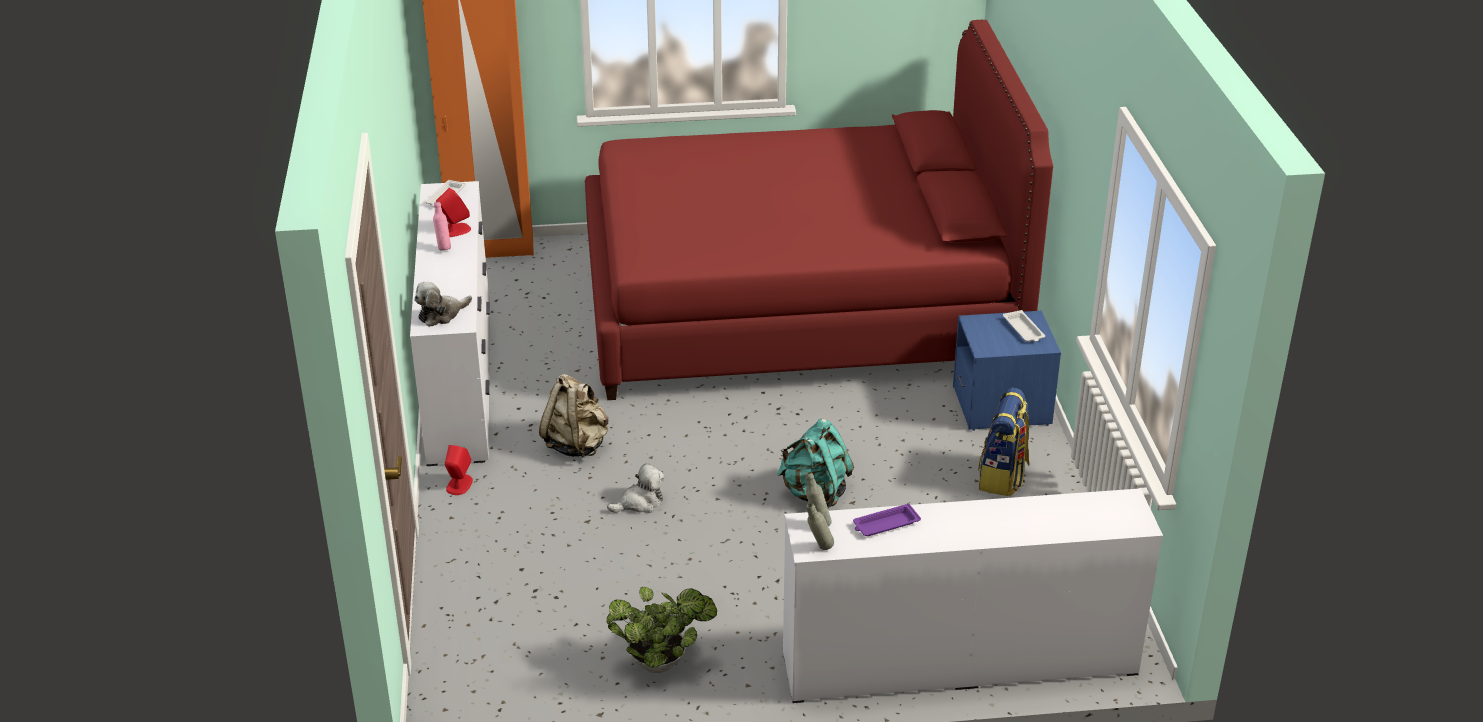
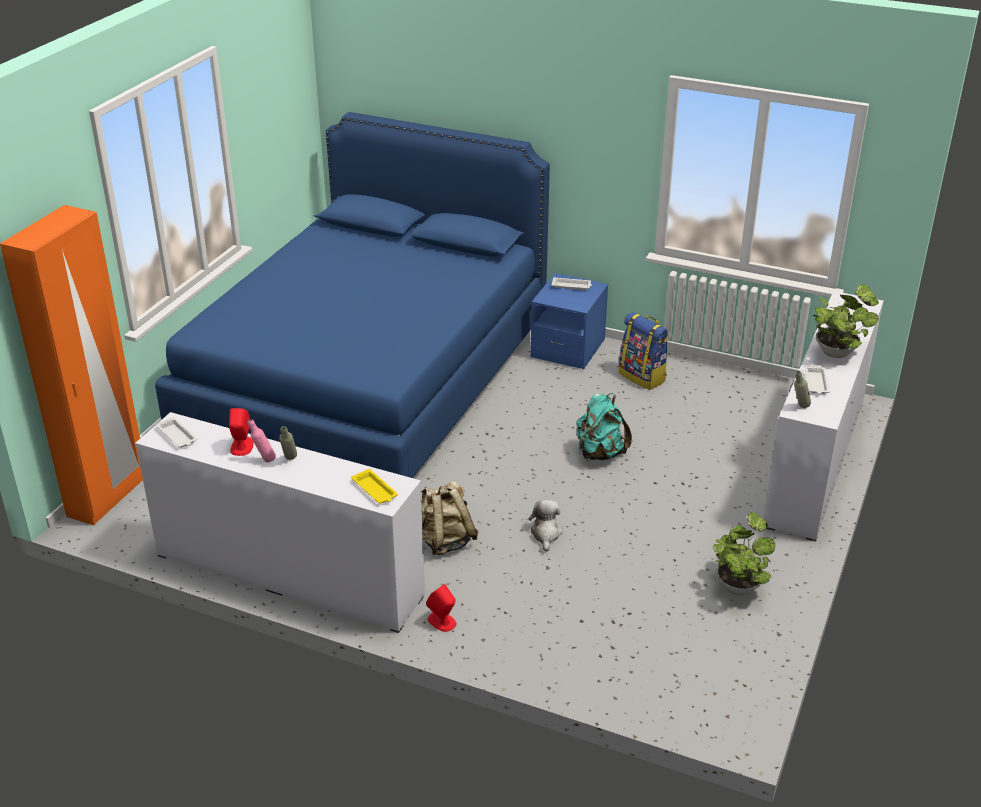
camera: 60 degrees left, 0 degrees up
(441, 314) = (375, 490): plush toy -> yellow tray
(797, 306) = (368, 381): red bed -> blue bed
(819, 549) = (828, 415): grey bottle -> grey bottle (289, 461)
(885, 524) = (816, 383): purple tray -> white tray
(980, 525) = (837, 351): none -> potted plant

